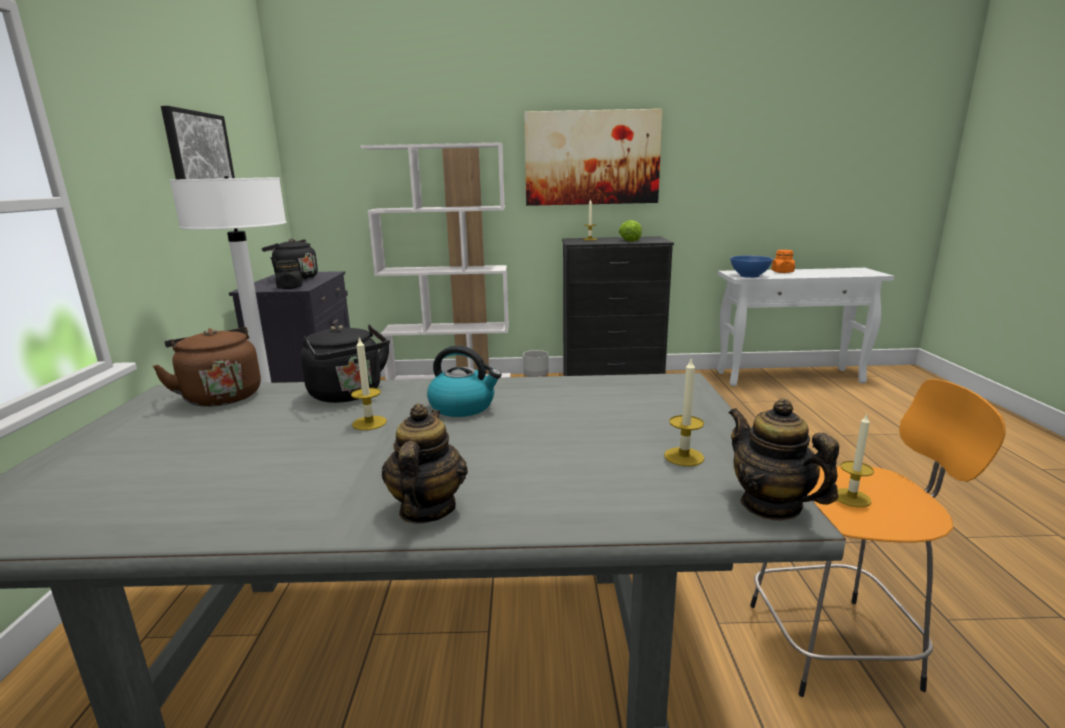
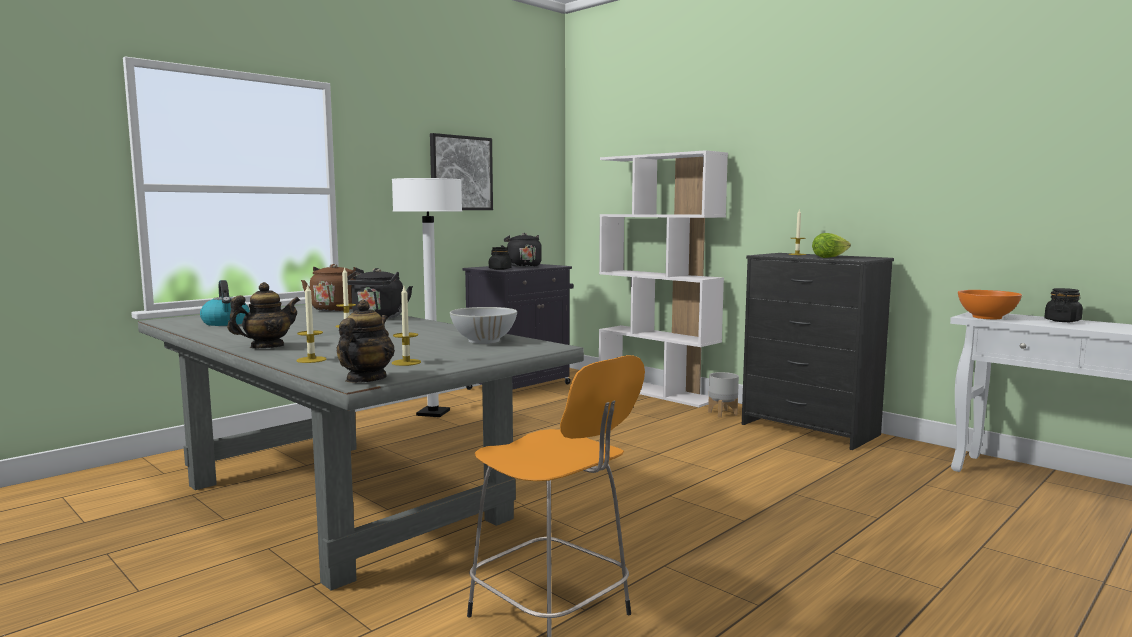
camera: 45 degrees right, 10 degrees down
(463, 406) = (401, 330): kettle -> kettle (226, 323)
(592, 158) = (818, 164): picture -> none
(605, 393) = (484, 341): none -> white bowl
(749, 276) = (987, 317): blue bowl -> orange bowl
(782, 272) = (1062, 321): orange jar -> black jar
(851, 498) = (543, 450): candle -> candle (311, 360)

